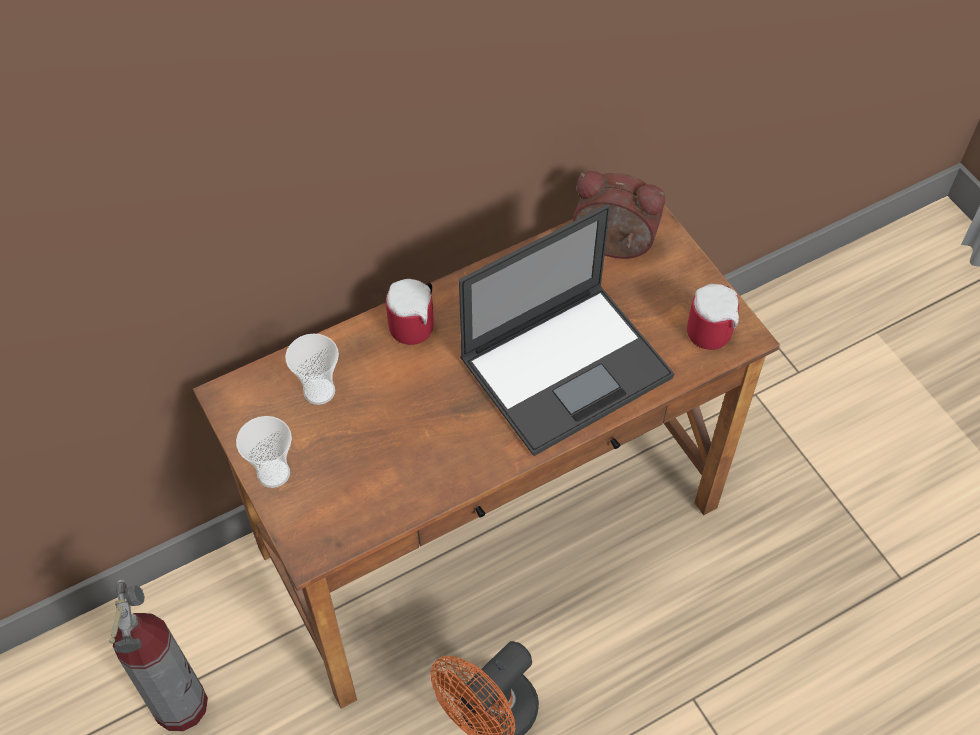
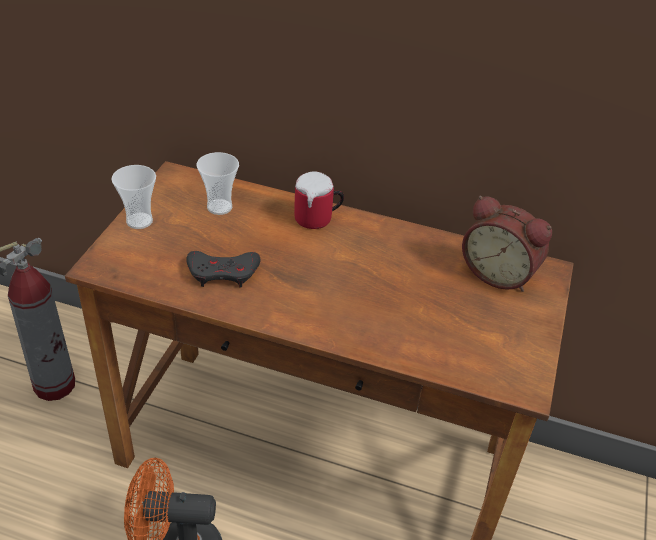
camera: 45 degrees right, 15 degrees down
(418, 451) = (223, 272): none -> grey game controller
(567, 366) = (375, 305): laptop -> none
(612, 246) = (499, 273): alarm clock -> alarm clock turned 150 degrees clockwise
(713, 328) = (508, 366): mug -> none

